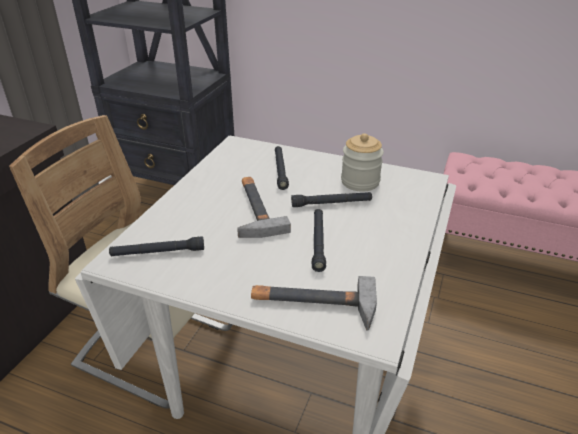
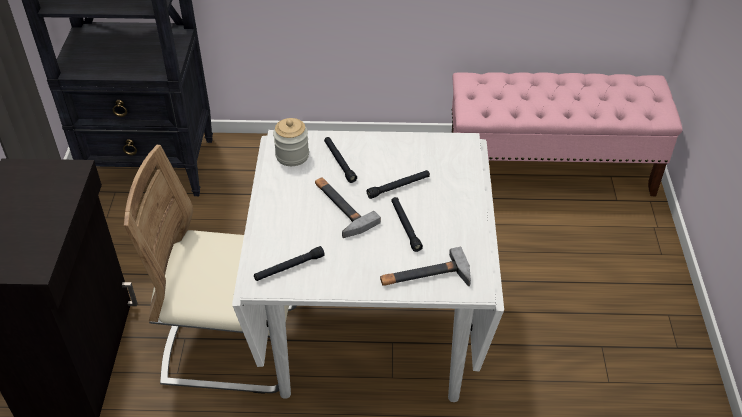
camera: 20 degrees left, 10 degrees up
(360, 182) = (411, 158): jar -> jar (292, 156)

